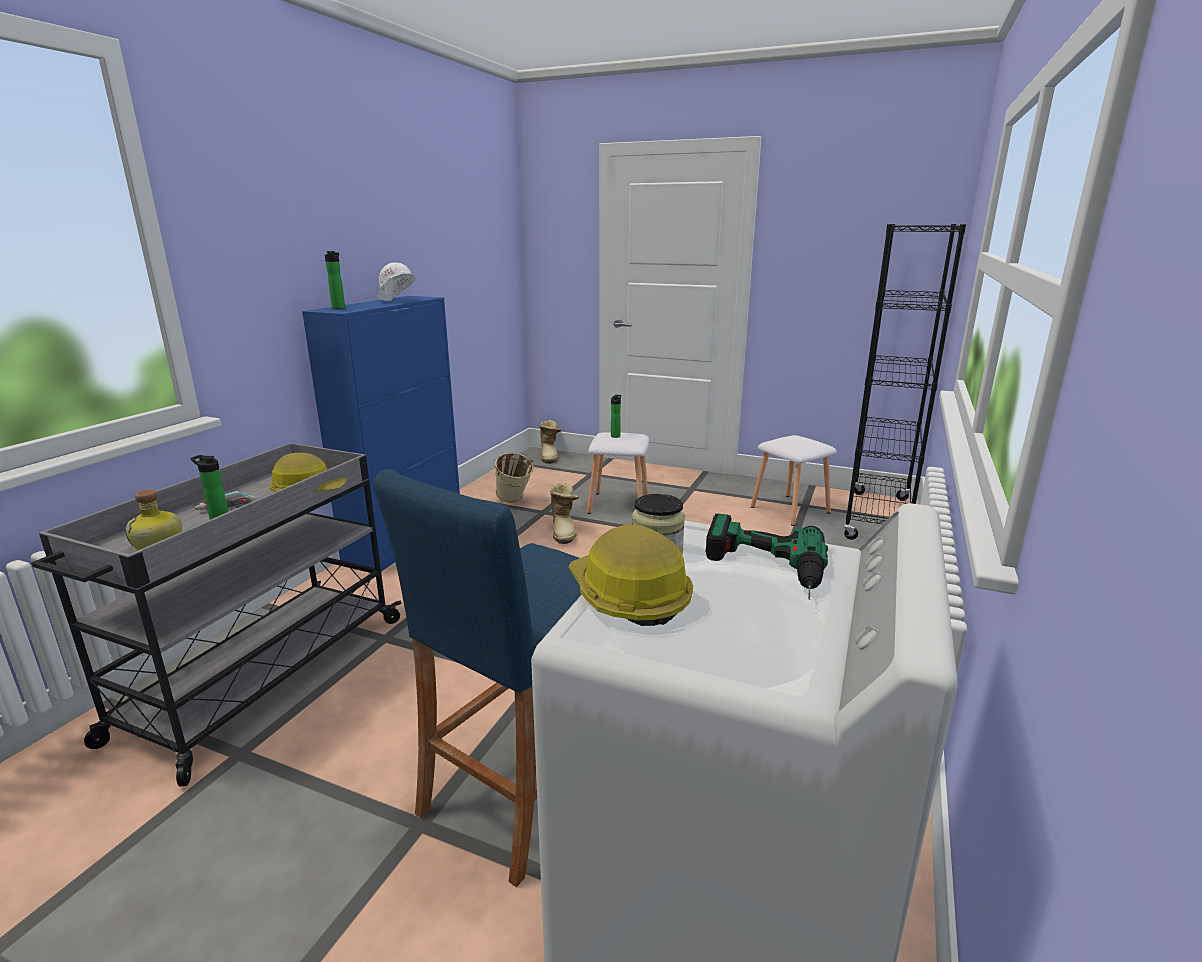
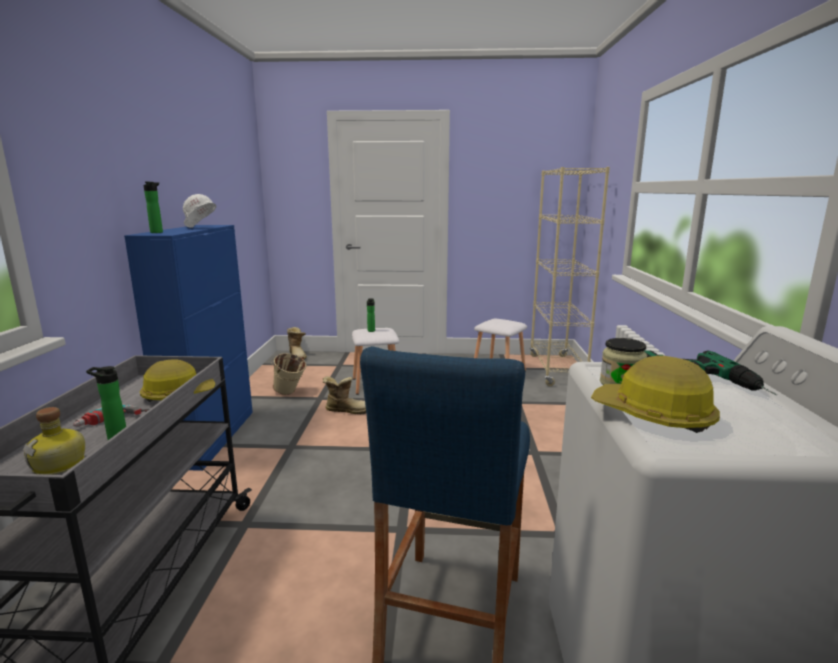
camera: 20 degrees left, 5 degrees down
(564, 531) = (347, 410): boot -> boot turned 60 degrees counterclockwise
(877, 518) = (556, 370): black bookcase -> beige bookcase

